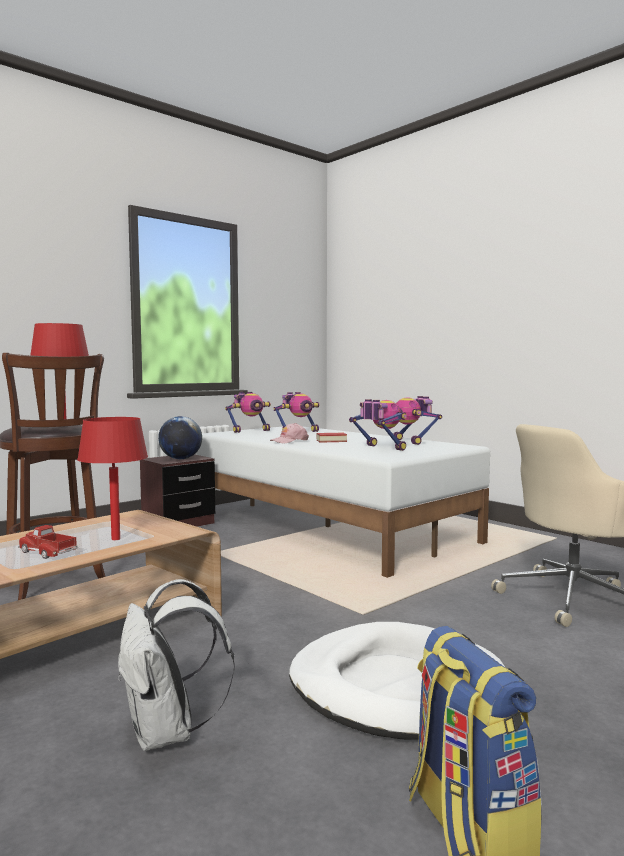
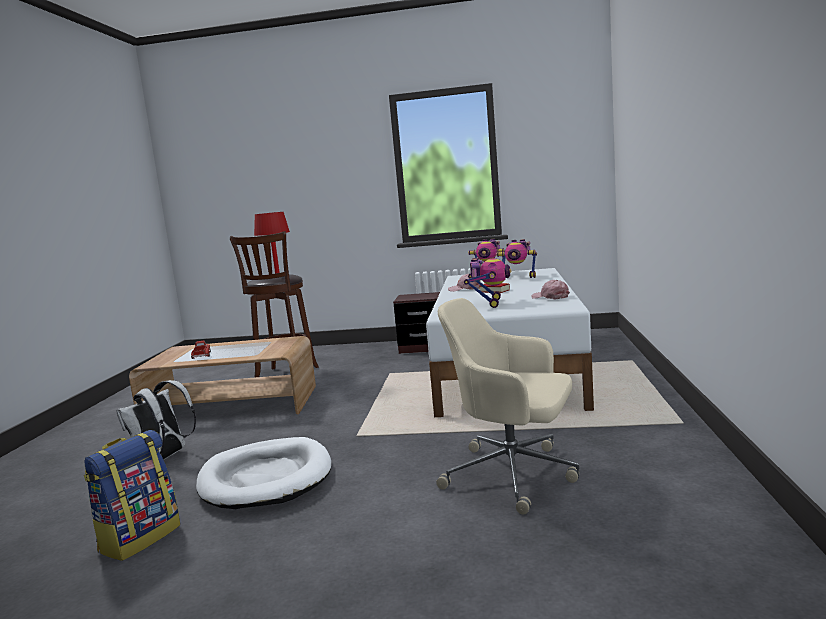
camera: 50 degrees right, 5 degrees up
(115, 539) = (239, 353): red table lamp -> none
(180, 459) = (417, 297): globe -> none
(412, 442) = (550, 297): toy robot -> pink cap

